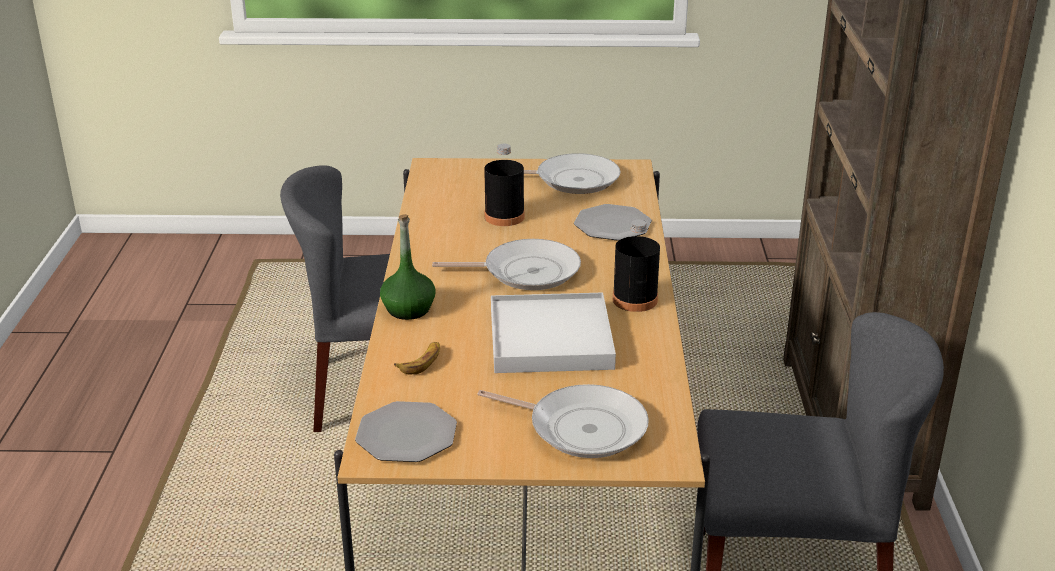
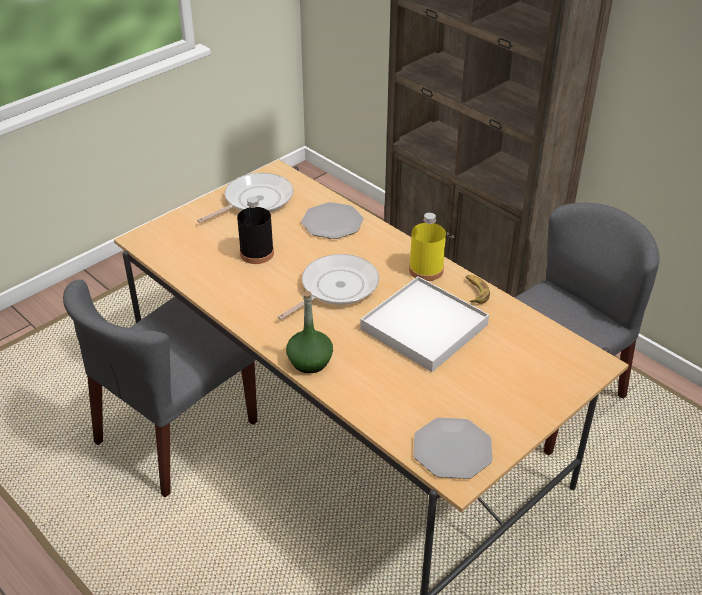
camera: 45 degrees left, 10 degrees up
(421, 362) = (379, 394): banana -> banana (475, 292)
(581, 427) = (529, 375): frying pan -> none
(635, 300) = (426, 270): black bottle -> yellow bottle

